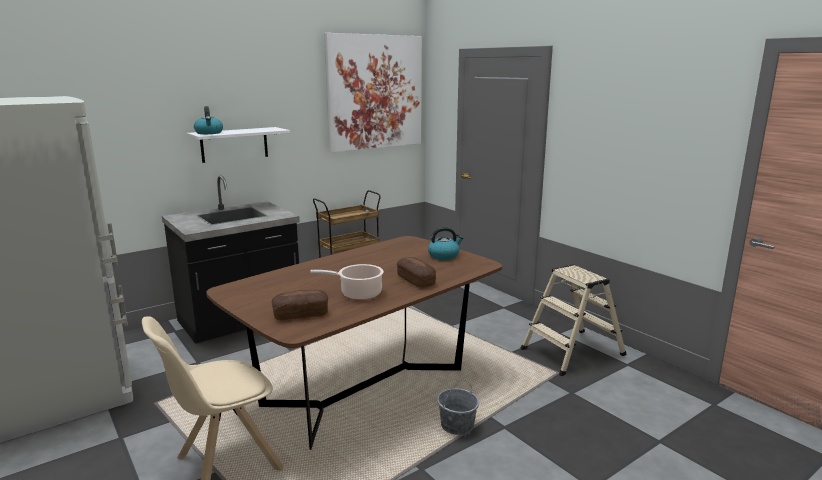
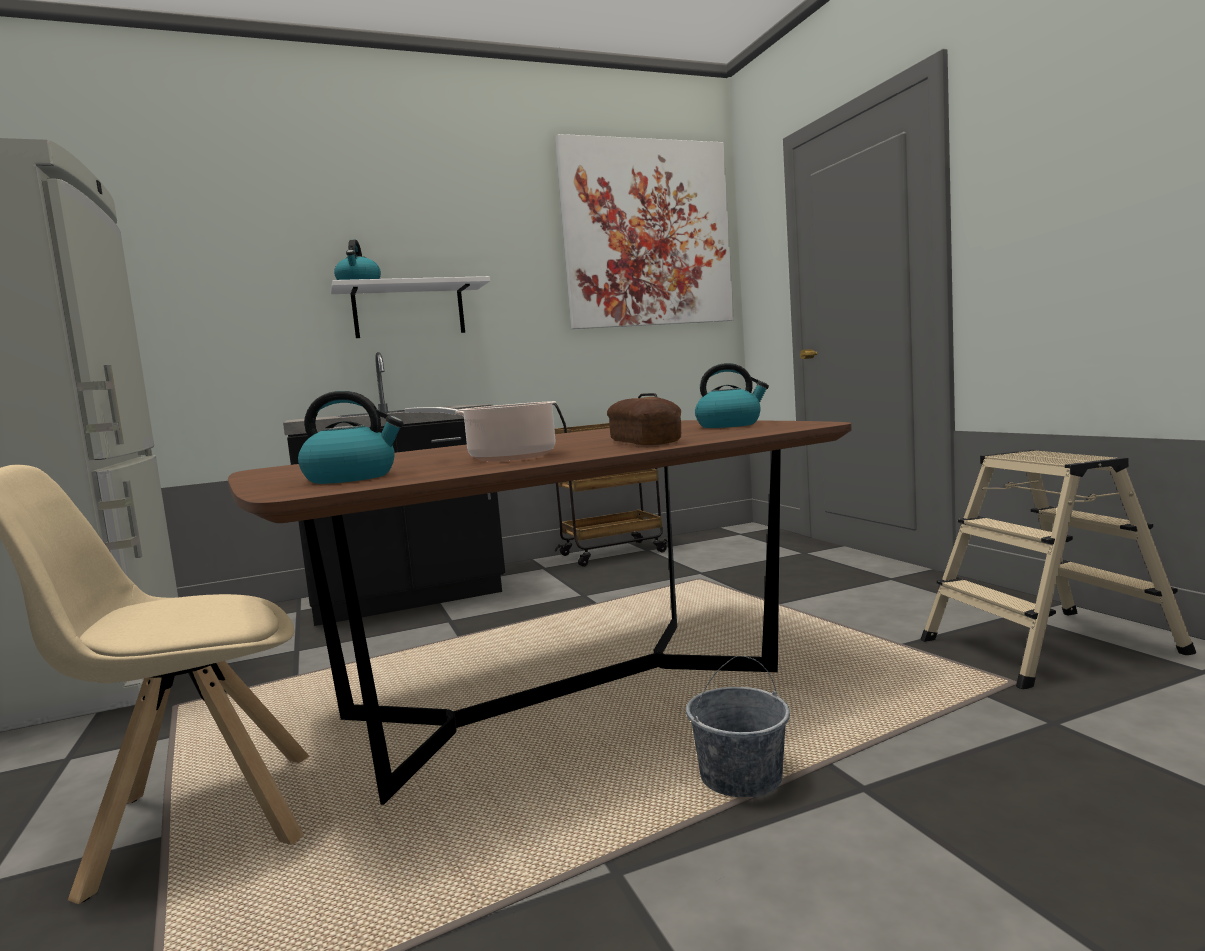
camera: 15 degrees right, 10 degrees down
(301, 314) = (352, 478): bread -> kettle

